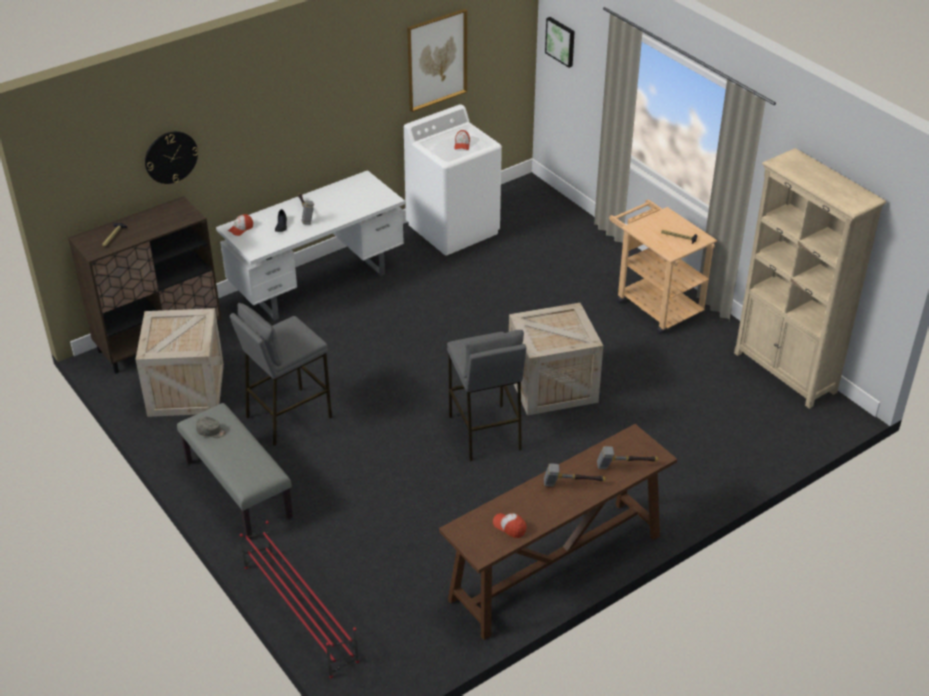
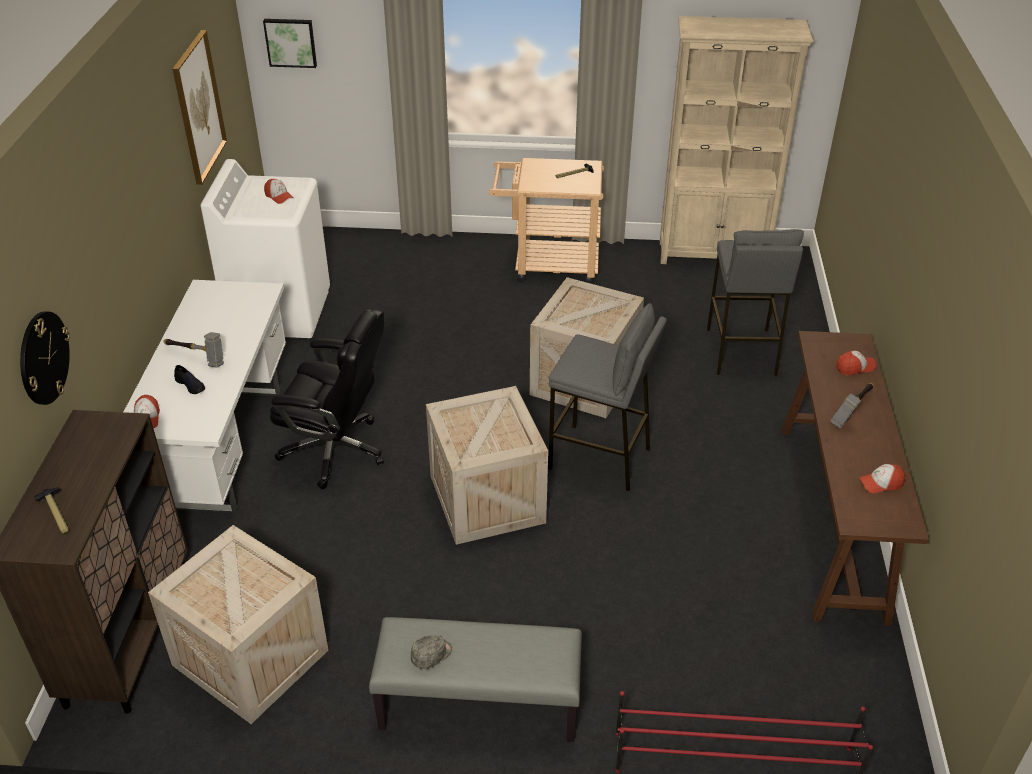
camera: 50 degrees left, 0 degrees up
(287, 417) = (407, 591): grey stool -> grey stool (741, 352)
(363, 325) = (336, 450): none -> black office chair
(393, 404) = (485, 498): none -> crate
(625, 467) = (855, 367): hammer -> cap

